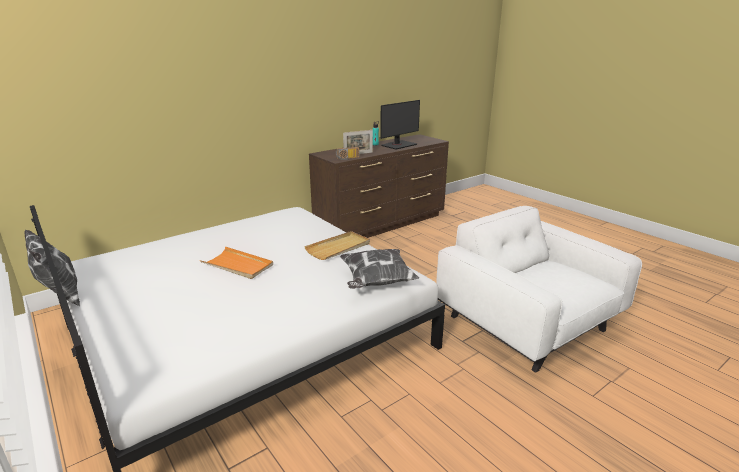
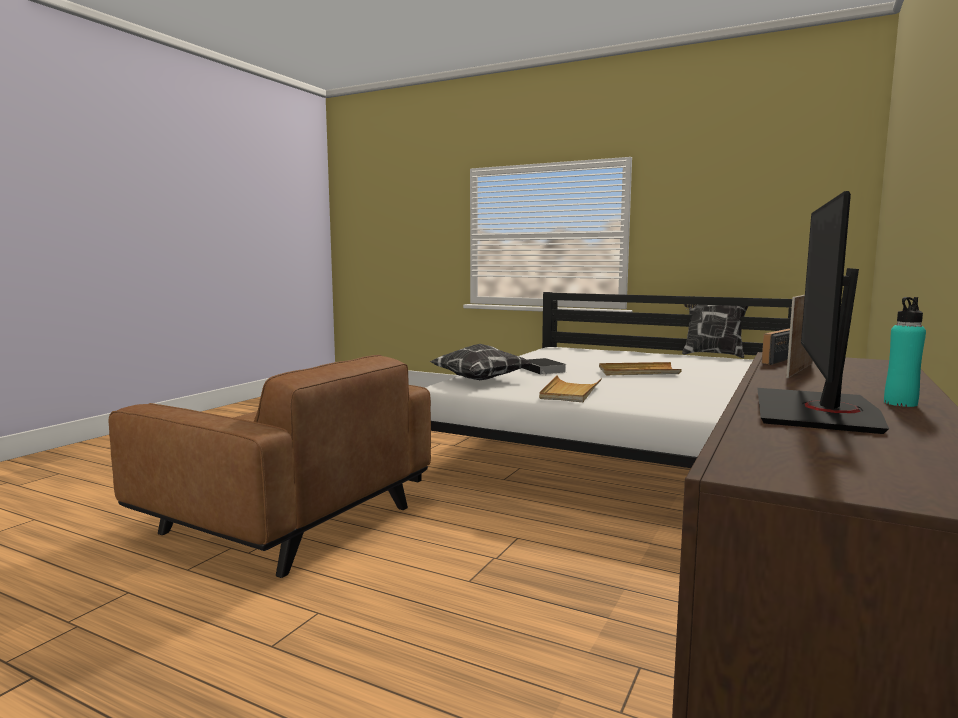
camera: 155 degrees right, 15 degrees down
(238, 265) = (638, 372): orange tray -> beige tray
(297, 292) = (544, 370): none -> book
(527, 324) = (287, 520): white armchair -> brown armchair

